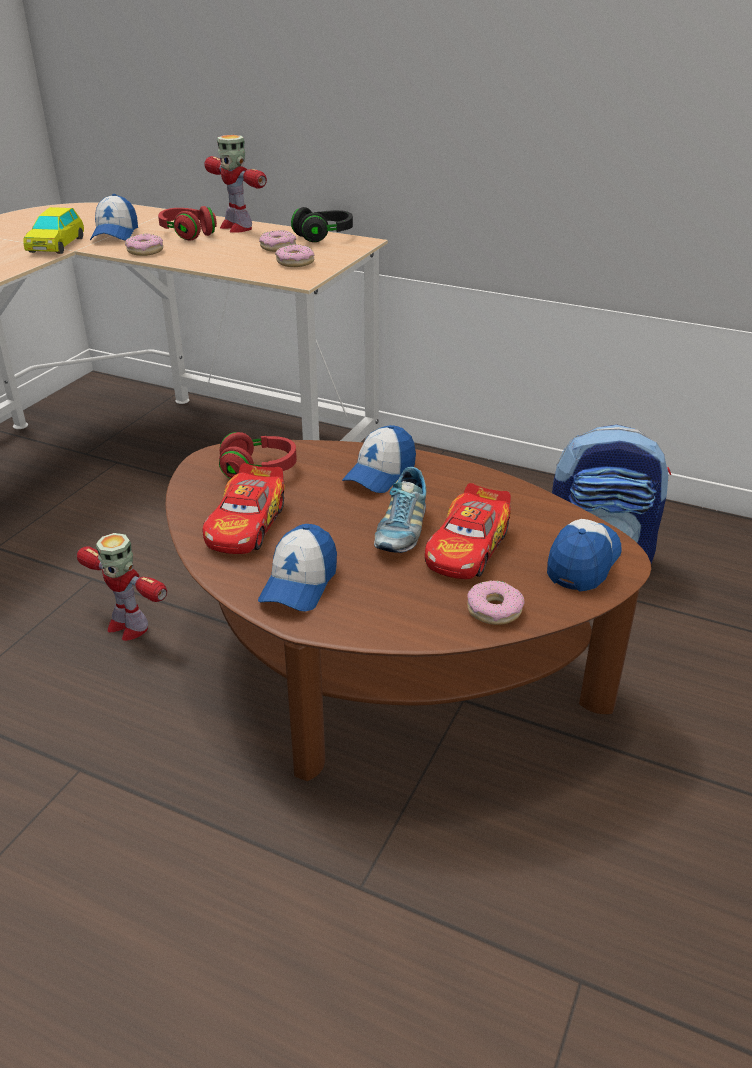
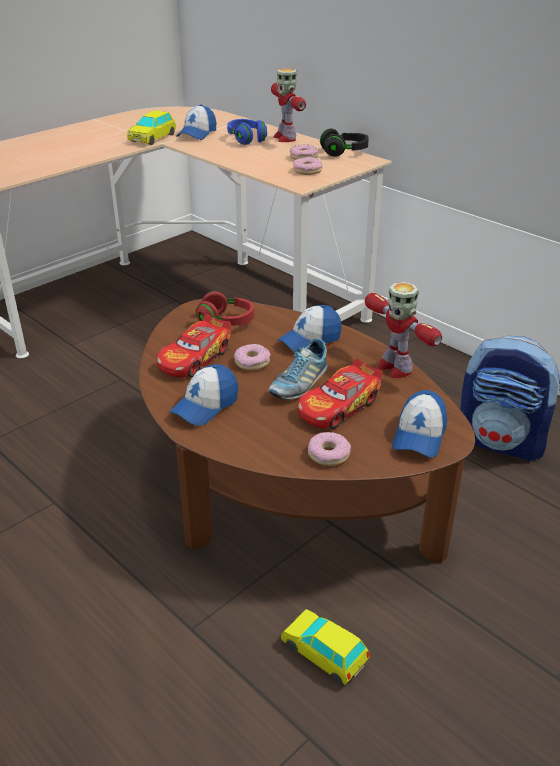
camera: 20 degrees right, 0 degrees up
(128, 626) = (128, 416): toy robot -> toy robot (394, 367)
(145, 251) = (208, 149): donut -> donut (252, 362)
(187, 234) = (247, 139): red headphones -> blue headphones
(541, 865) = (324, 653): none -> toy car
(583, 562) = (419, 435): cap -> cap turned 150 degrees clockwise

